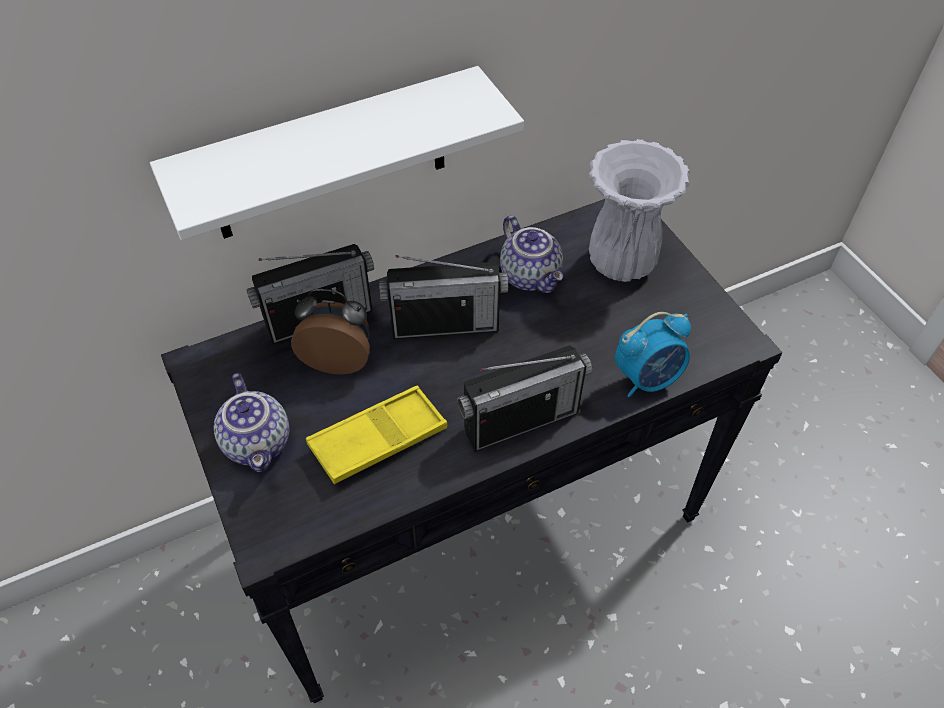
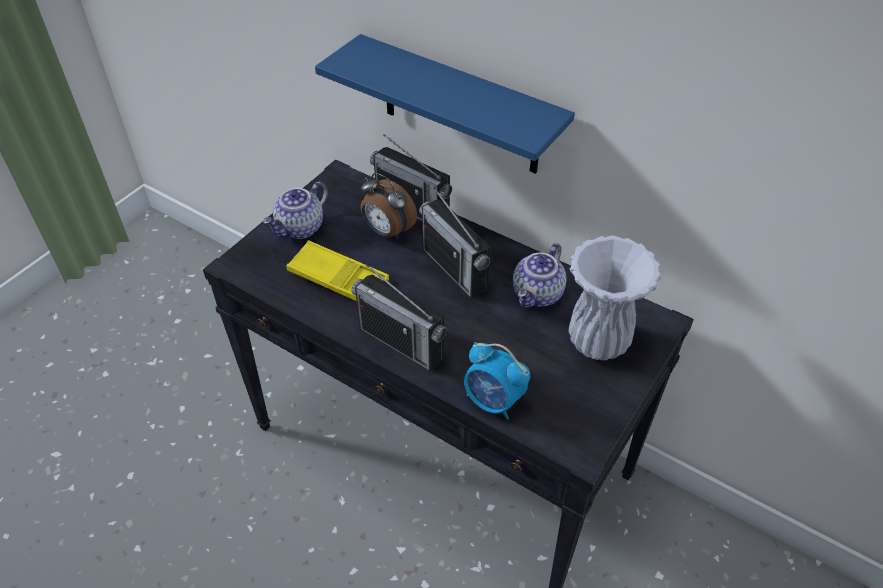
camera: 60 degrees right, 5 degrees down
(330, 157) = (460, 107): white shelf -> blue shelf
(338, 358) = (387, 232): alarm clock -> alarm clock turned 150 degrees clockwise

